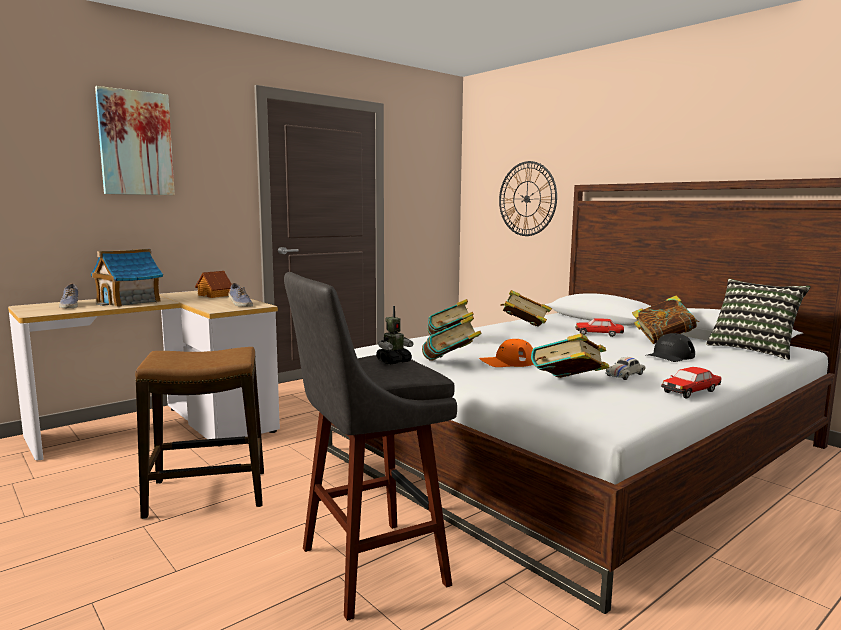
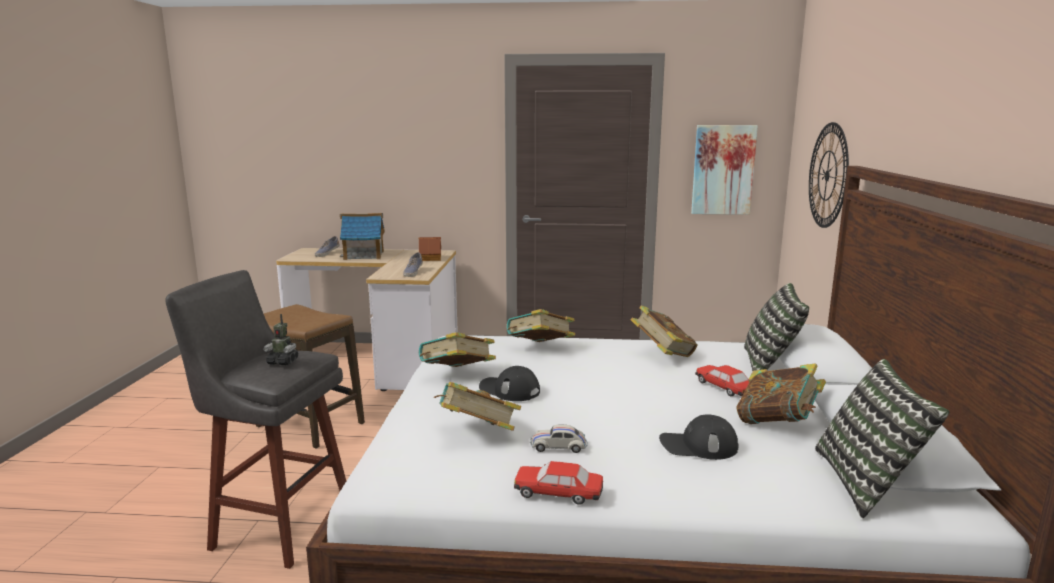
camera: 45 degrees right, 5 degrees up
(135, 143) = (393, 120): picture -> picture (723, 170)
(507, 362) = (509, 390): orange cap -> black cap
(583, 321) = (771, 364): none -> pillow

